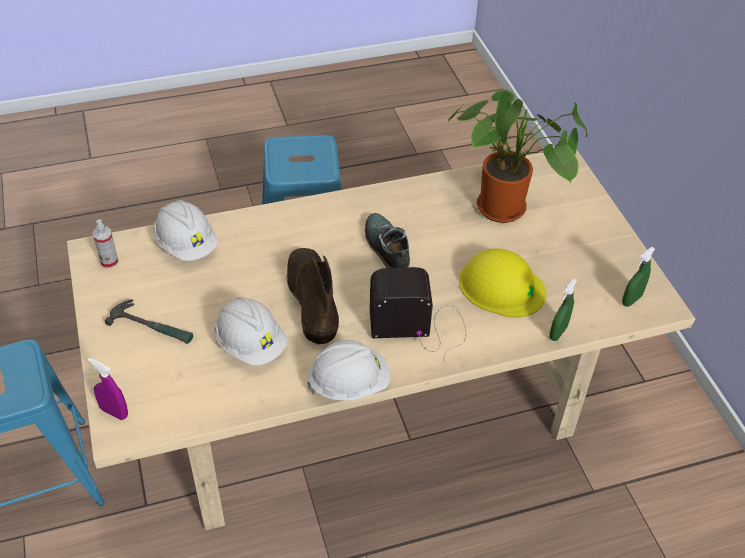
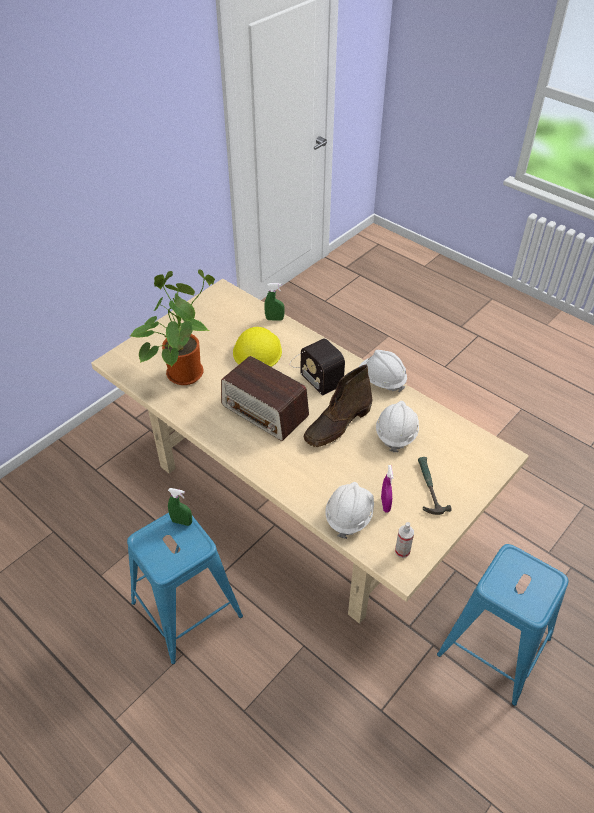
camera: 120 degrees left, 0 degrees up
(114, 412) = (496, 465): purple spray bottle -> purple spray bottle (385, 504)
(386, 247) = (265, 411): shoe -> radio
(631, 300) = (227, 301): green spray bottle -> green spray bottle (182, 522)

